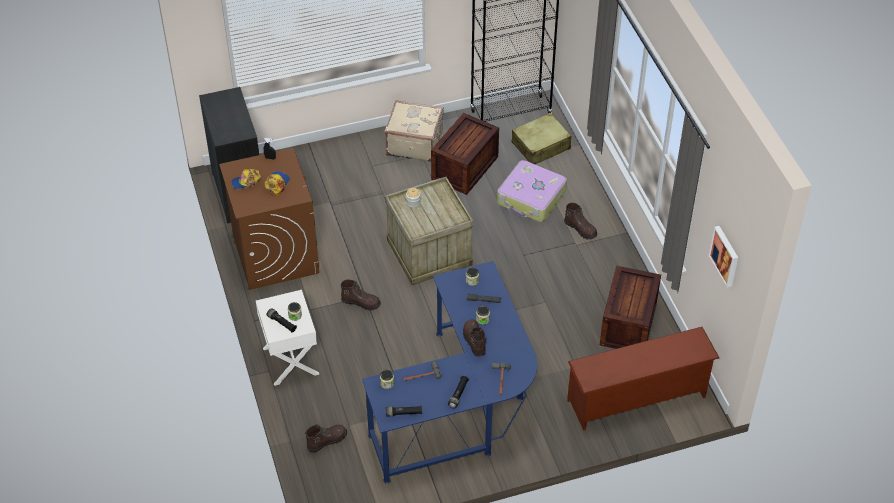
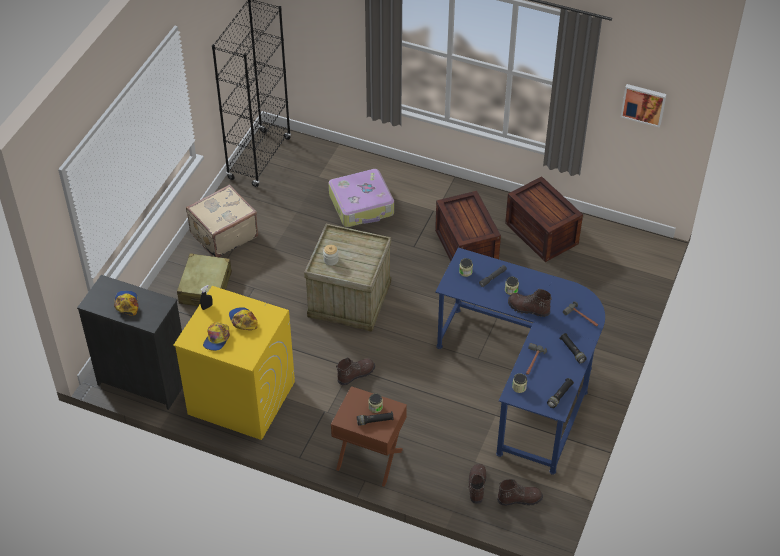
camera: 50 degrees left, 0 degrees up
(226, 116) = (126, 304): none -> cap
(275, 254) = (241, 398): brown washing machine -> yellow washing machine
(290, 361) = (369, 460): white nightstand -> brown nightstand
(465, 167) = (285, 221): crate -> crate (466, 246)
(541, 146) = (315, 165): beige suitcase -> beige suitcase (205, 288)
(580, 229) = (423, 198): brown boot -> brown boot (519, 499)
(637, 400) = (615, 275): brown shoe rack -> none

